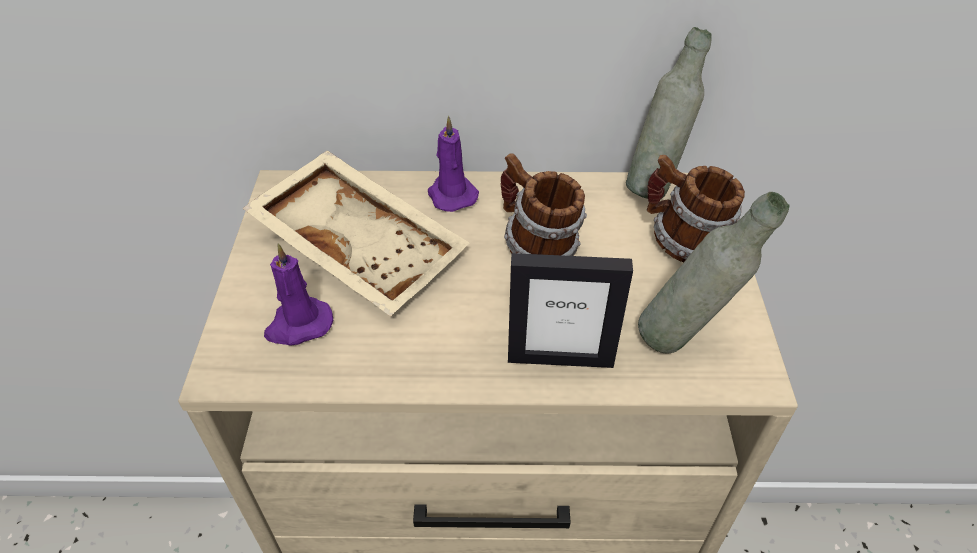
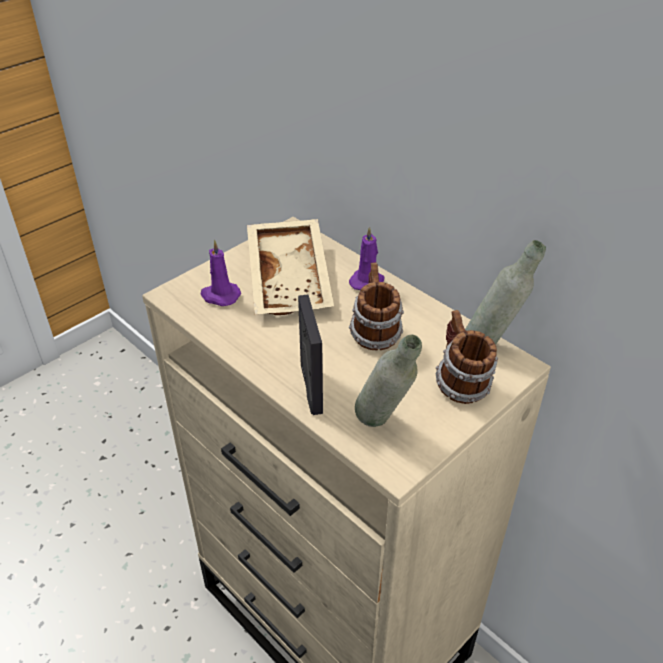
camera: 45 degrees right, 5 degrees down
(560, 358) = (310, 389): picture frame -> picture frame turned 150 degrees counterclockwise

